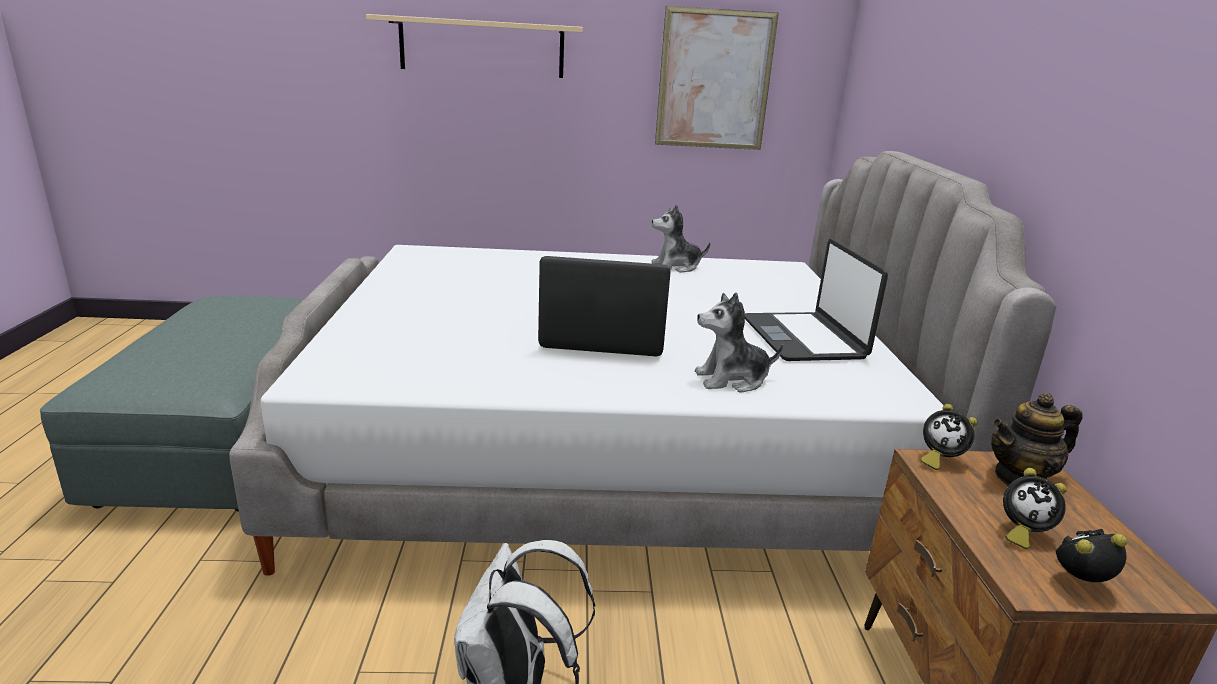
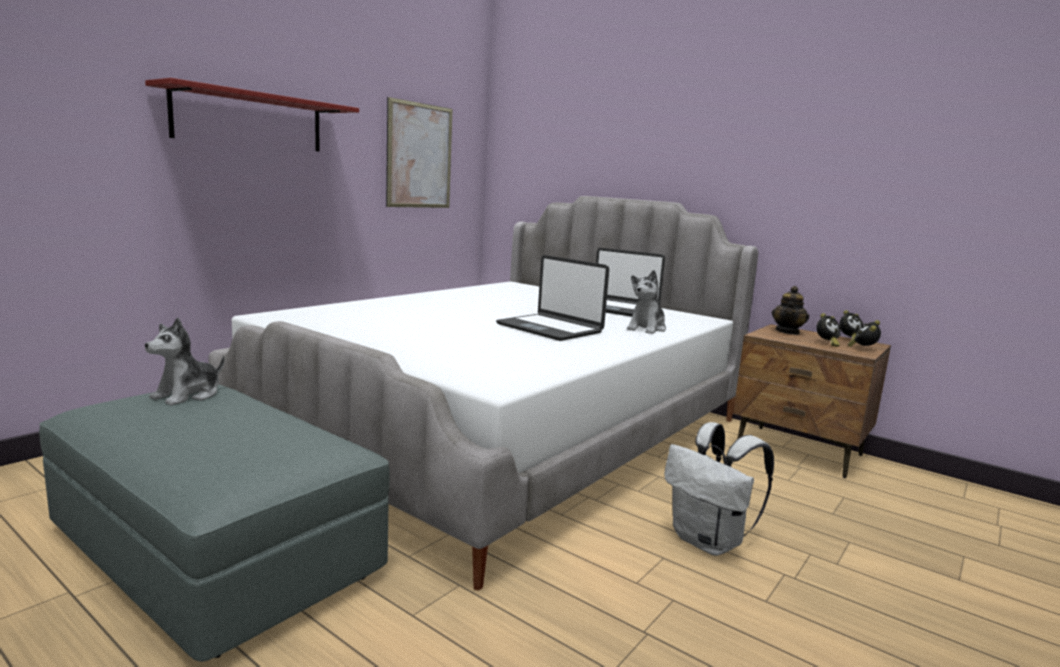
camera: 50 degrees left, 10 degrees down
(482, 47) = (250, 120): beige shelf -> red shelf
(603, 338) = (550, 328): laptop -> laptop turned 90 degrees counterclockwise
(676, 267) = (465, 293): plush toy -> plush toy (188, 395)
(938, 459) = (761, 334): alarm clock -> alarm clock (849, 340)

